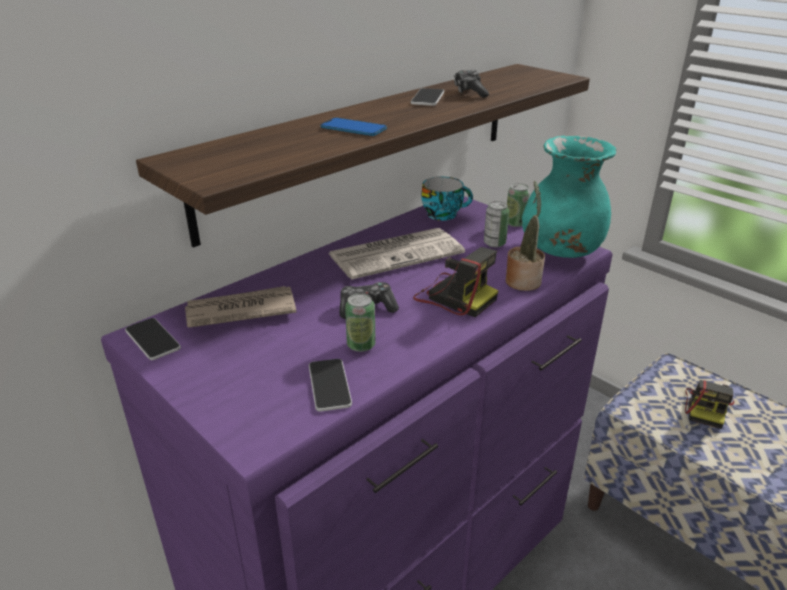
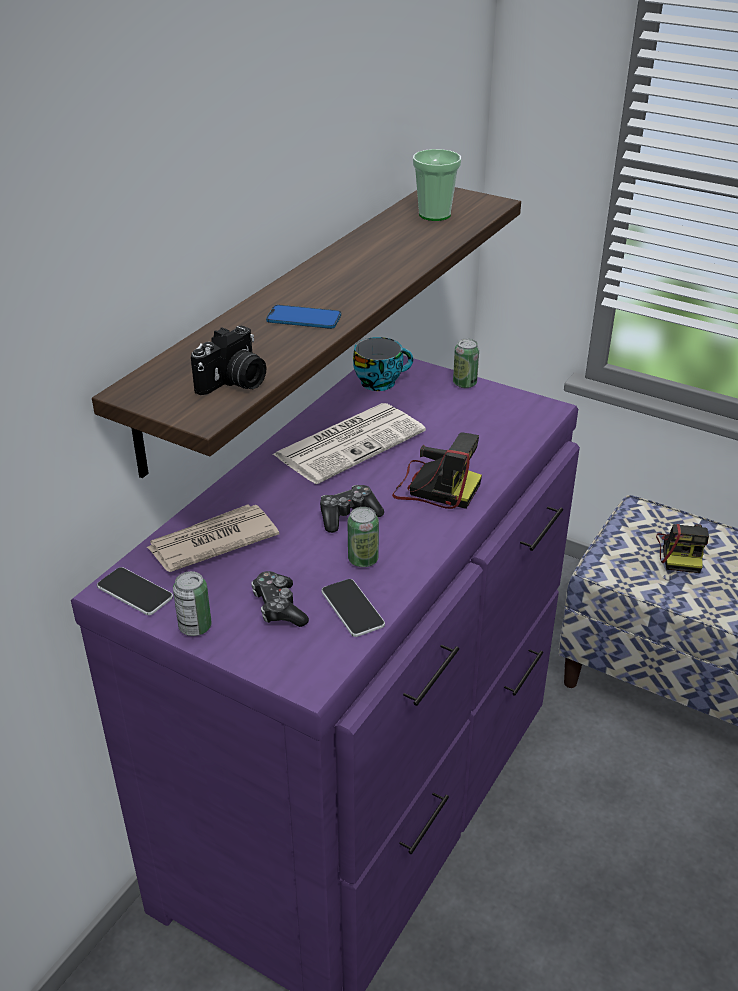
camera: 15 degrees left, 5 degrees up
(259, 162) = (234, 383): none -> camera
(427, 98) = (358, 258): phone -> none
(469, 92) = (400, 241): game controller -> game controller (279, 607)
(494, 243) = (451, 414): can -> can (195, 627)
(509, 80) = (434, 215): none -> cup
(523, 280) = (498, 456): potted plant -> none
(561, 251) = (526, 413): turquoise vase -> none

